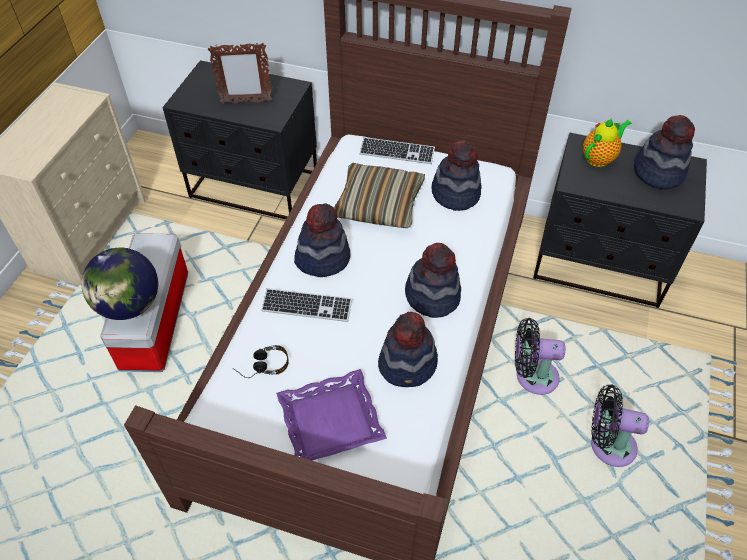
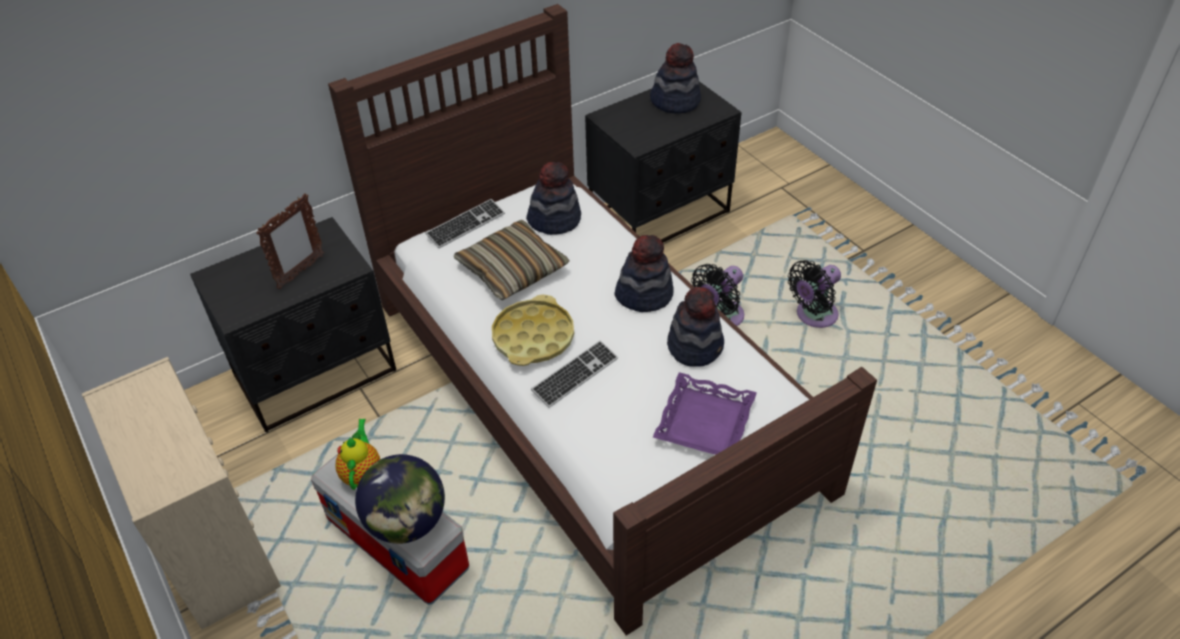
camera: 50 degrees left, 5 degrees down
(262, 366) = (609, 438): headphones -> none
(322, 258) = (533, 337): hat -> yellow tray
(599, 158) = (629, 118): teapot -> teapot (362, 473)

